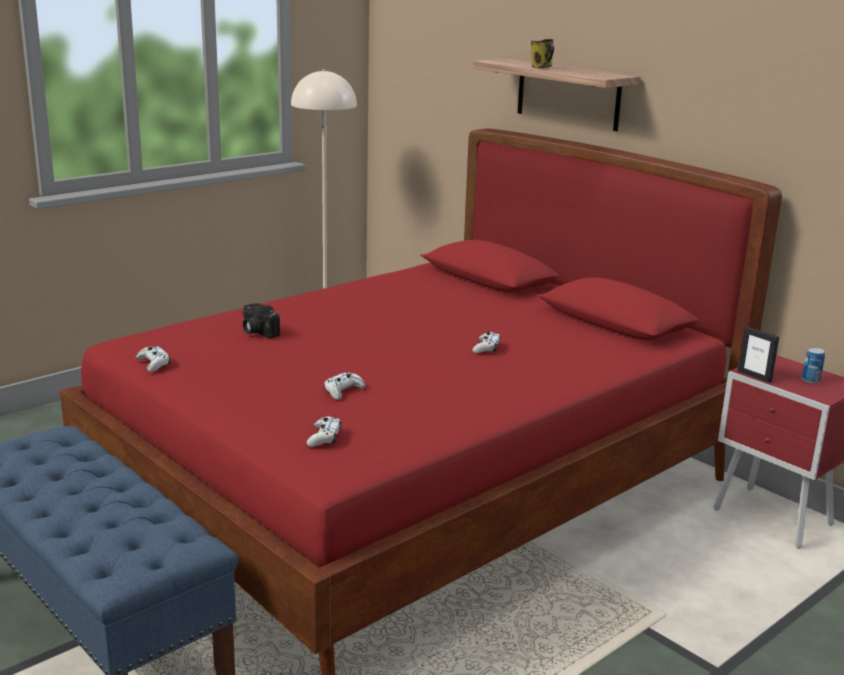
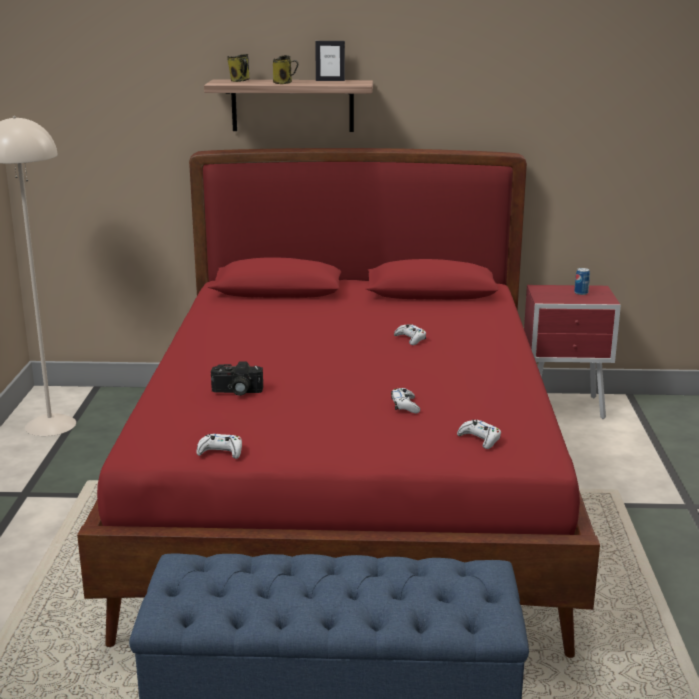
camera: 45 degrees left, 0 degrees up
(518, 62) = (240, 81): none -> mug
(754, 376) = (553, 301): picture frame -> picture frame (330, 80)

